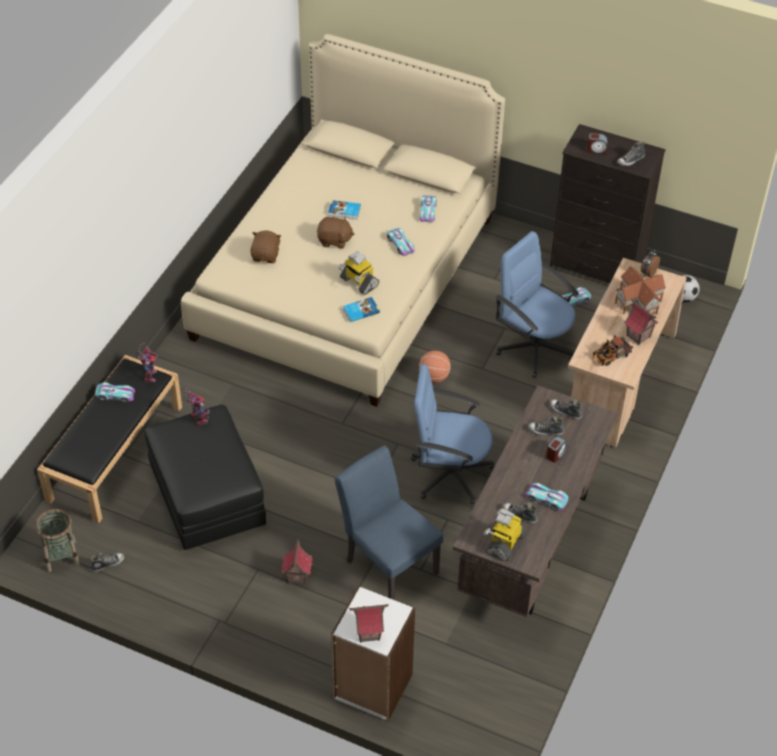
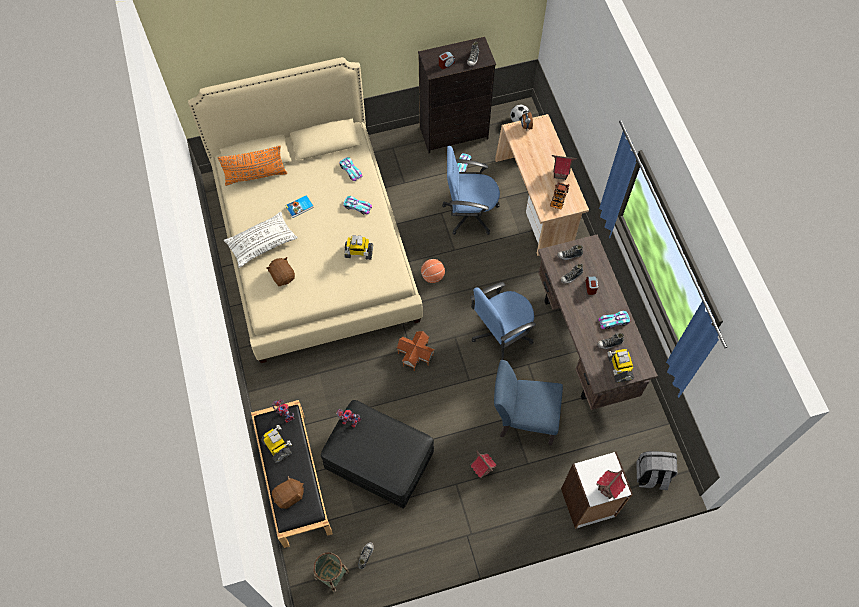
camera: 40 degrees left, 15 degrees up
(115, 395) = (277, 447): toy car -> toy robot
(277, 218) = (262, 243): none -> white pillow
(332, 162) = (255, 175): none -> orange pillow
(334, 240) = (314, 233): brown plush toy -> brown plush toy (289, 496)
(360, 310) = (380, 272): book -> none
(469, 715) = (651, 476): none -> grey backpack
(639, 302) = (539, 150): toy house -> toy house (416, 354)

